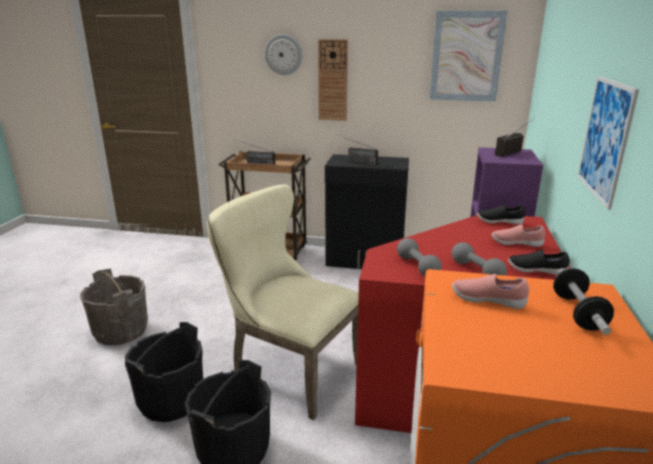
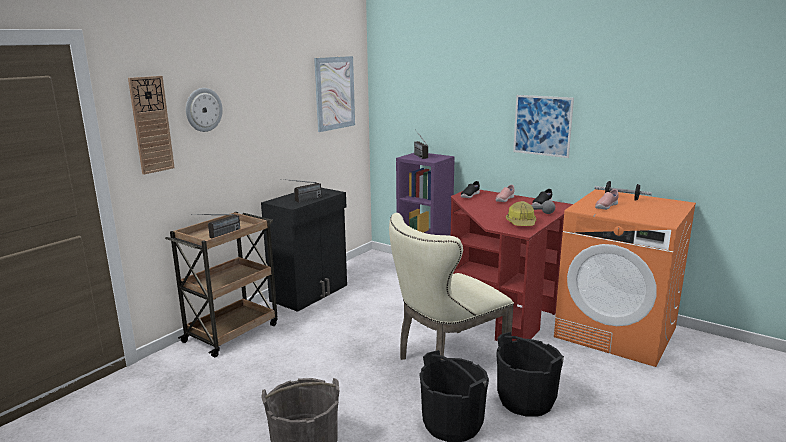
camera: 65 degrees left, 5 degrees down
(333, 80) = (249, 129): wall clock -> wall clock (151, 125)
(417, 267) = (521, 223): grey dumbbell -> hard hat

